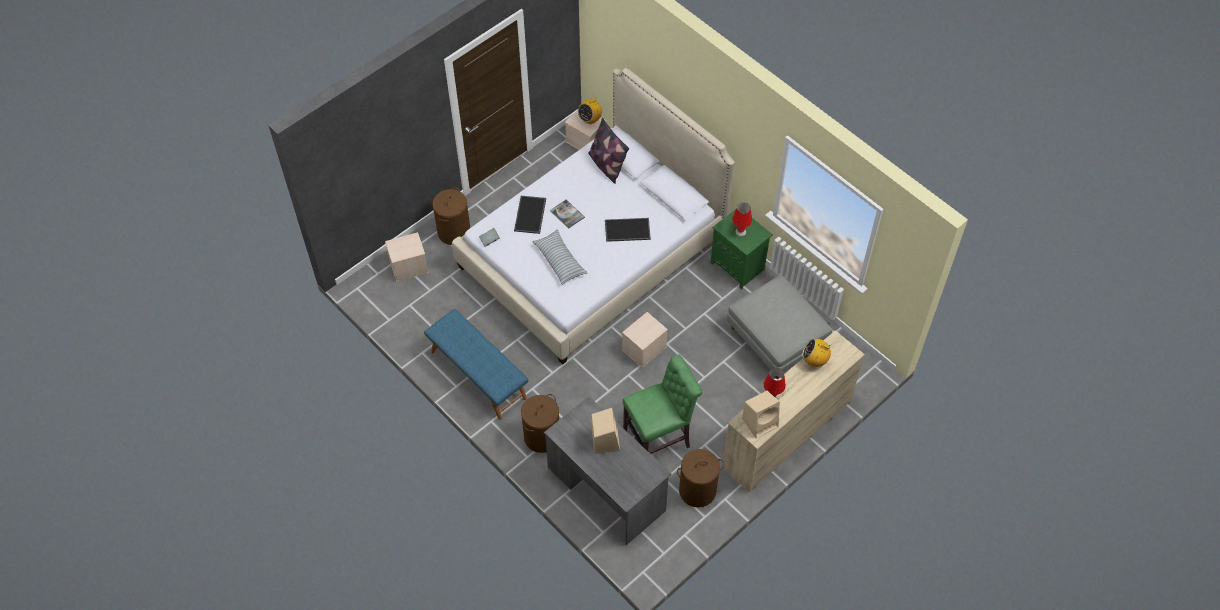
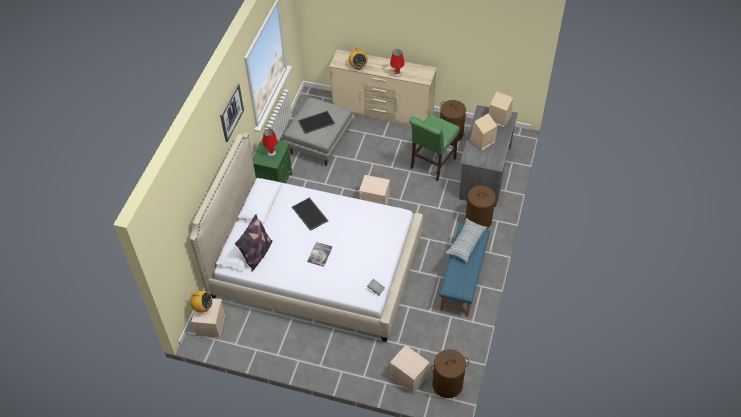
camera: 120 degrees left, 5 degrees down
(454, 232) = (356, 364): brown laundry basket -> brown laundry basket (447, 384)
(530, 215) = (336, 275): tray -> tray (316, 122)
(560, 261) = (363, 238): pillow -> pillow (466, 243)
(660, 438) = (431, 165): green chair -> green chair turned 90 degrees counterclockwise
(736, 125) = (231, 112): none -> picture
(760, 422) = (418, 72): beige speaker -> beige speaker (498, 118)

